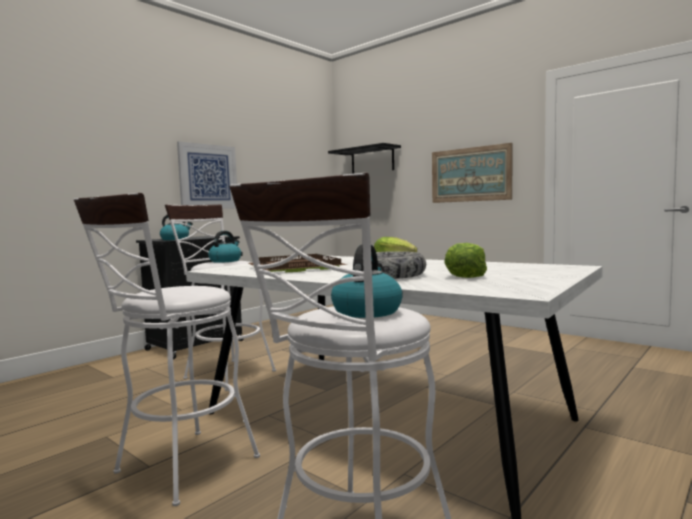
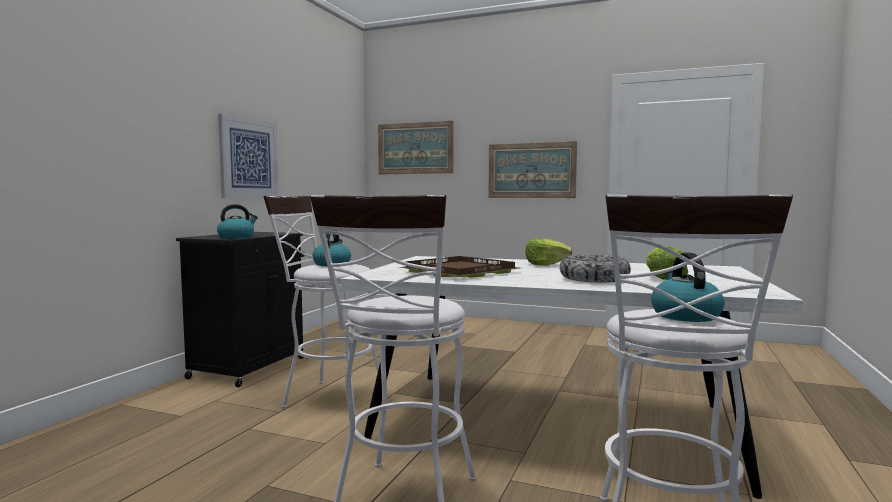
camera: 20 degrees left, 0 degrees up
(372, 160) = (415, 148): black shelf -> picture

